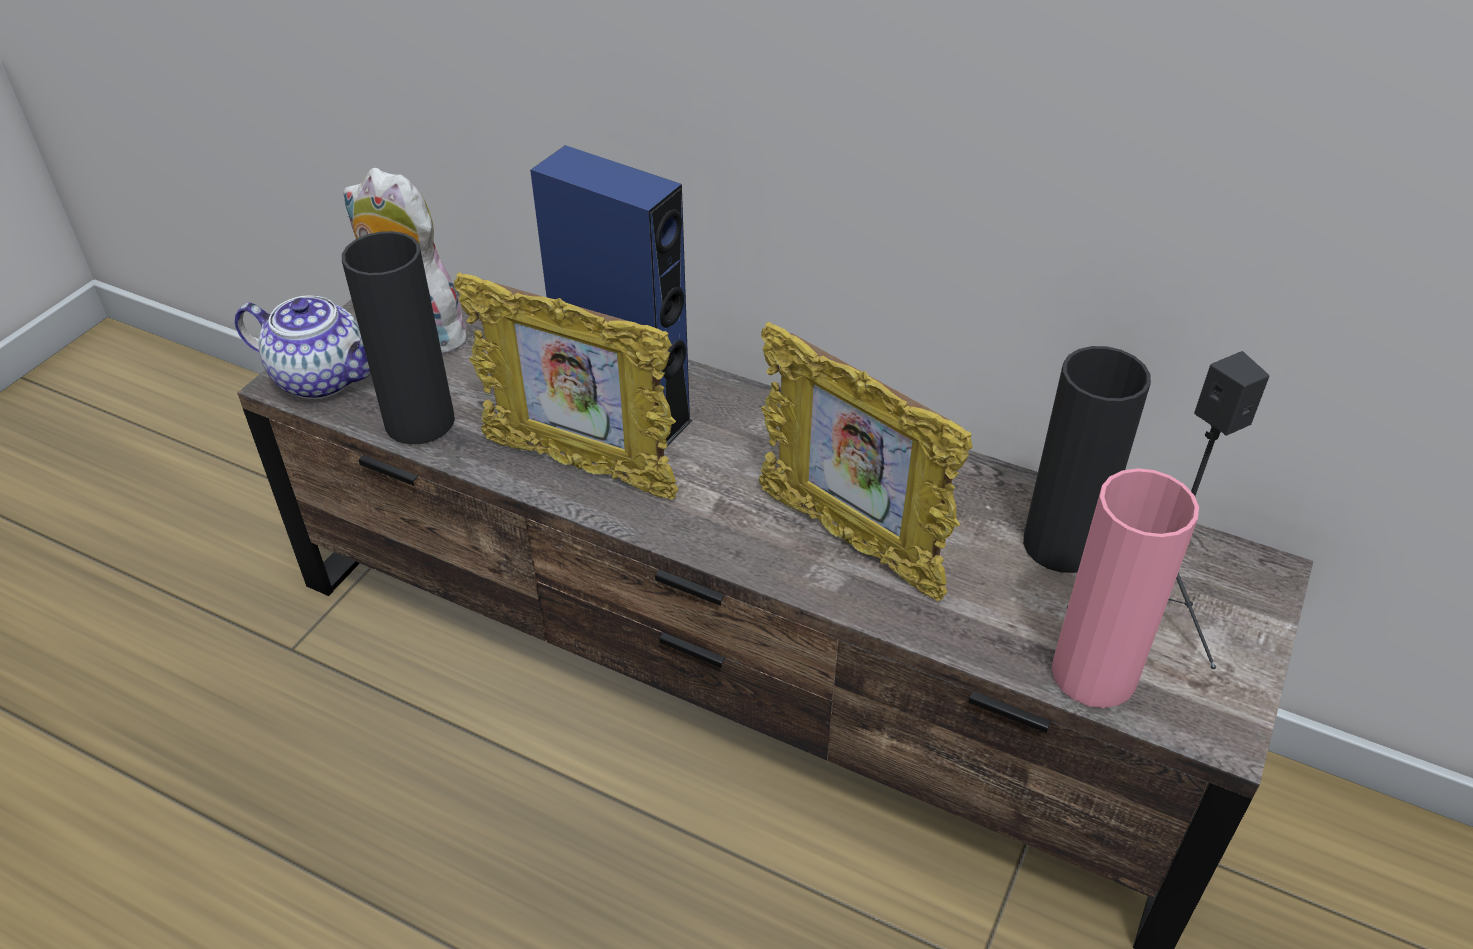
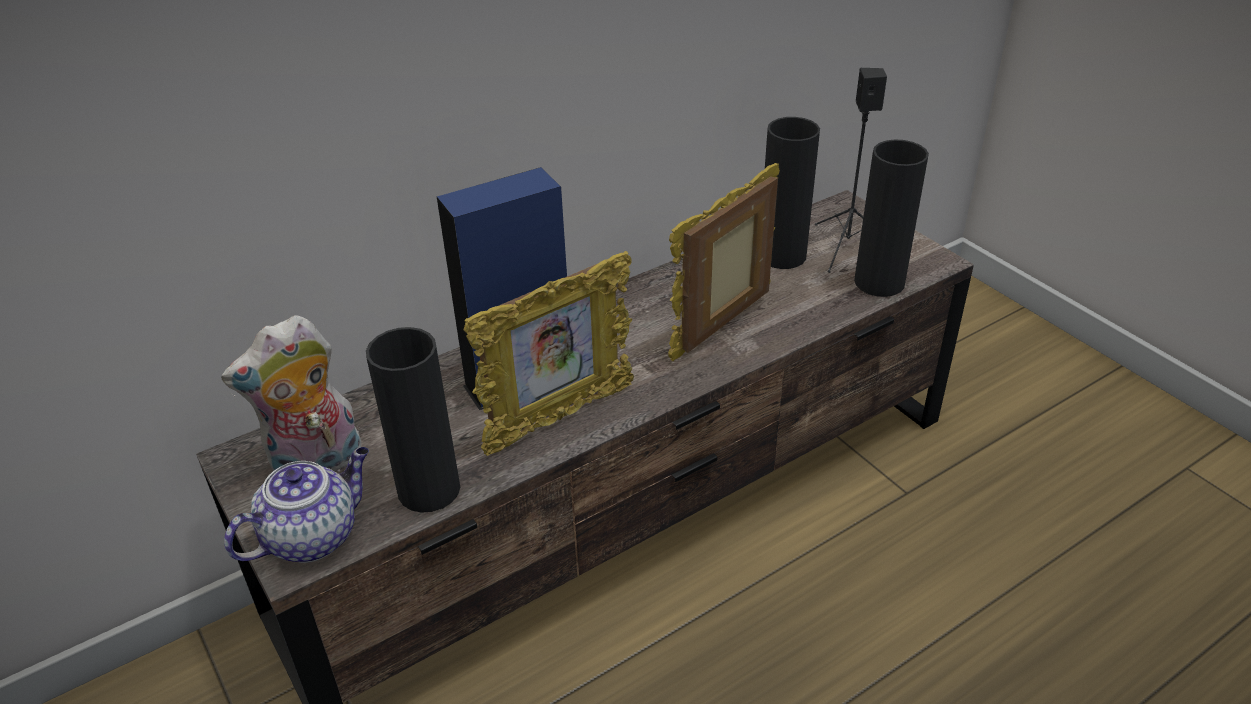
camera: 60 degrees left, 5 degrees down
(850, 541) = (723, 326): picture frame -> picture frame turned 150 degrees clockwise
(1093, 674) = (879, 282): pink vase -> black vase

